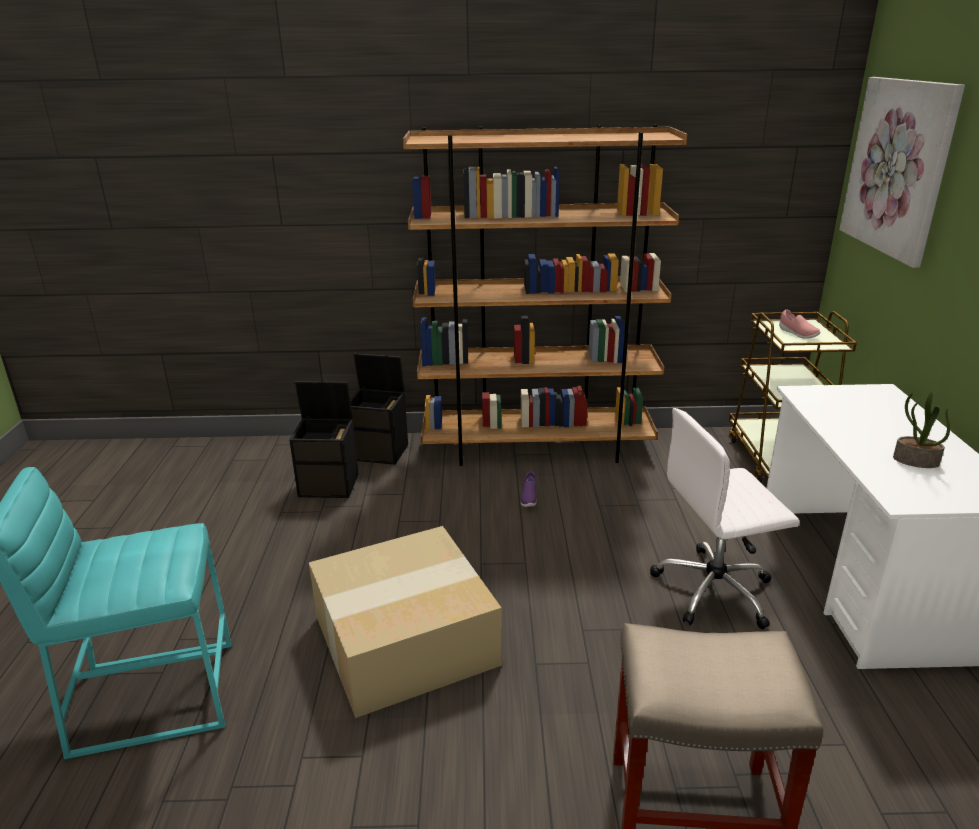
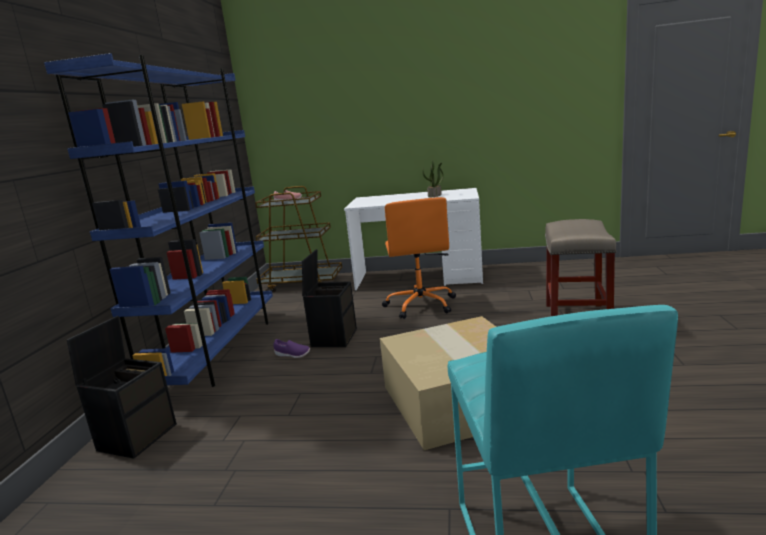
camera: 80 degrees left, 10 degrees down
(330, 485) = (181, 468): black storage box -> black storage box (333, 337)
(537, 448) = (218, 351): brown bookcase -> blue bookcase
(715, 590) = (421, 305): white office chair -> orange office chair
(897, 167) = (296, 96): picture -> none

